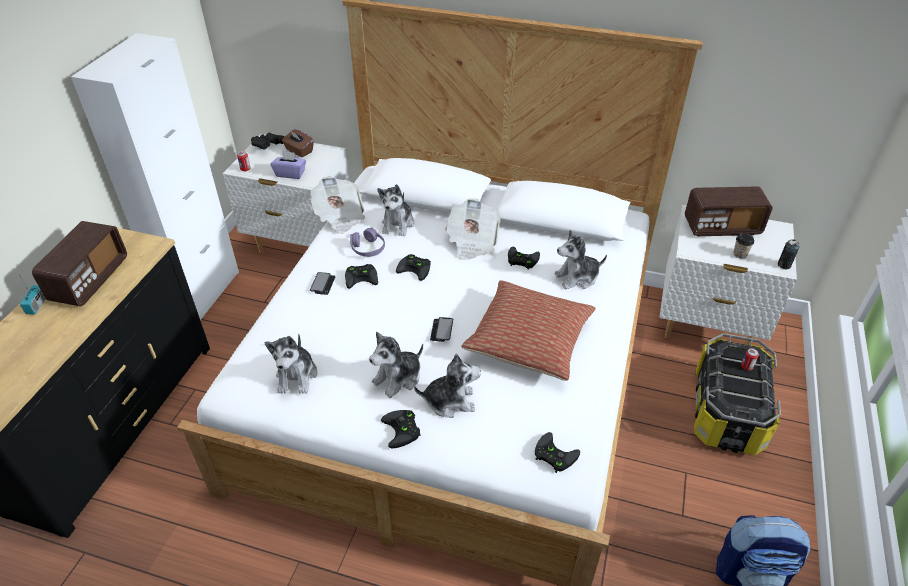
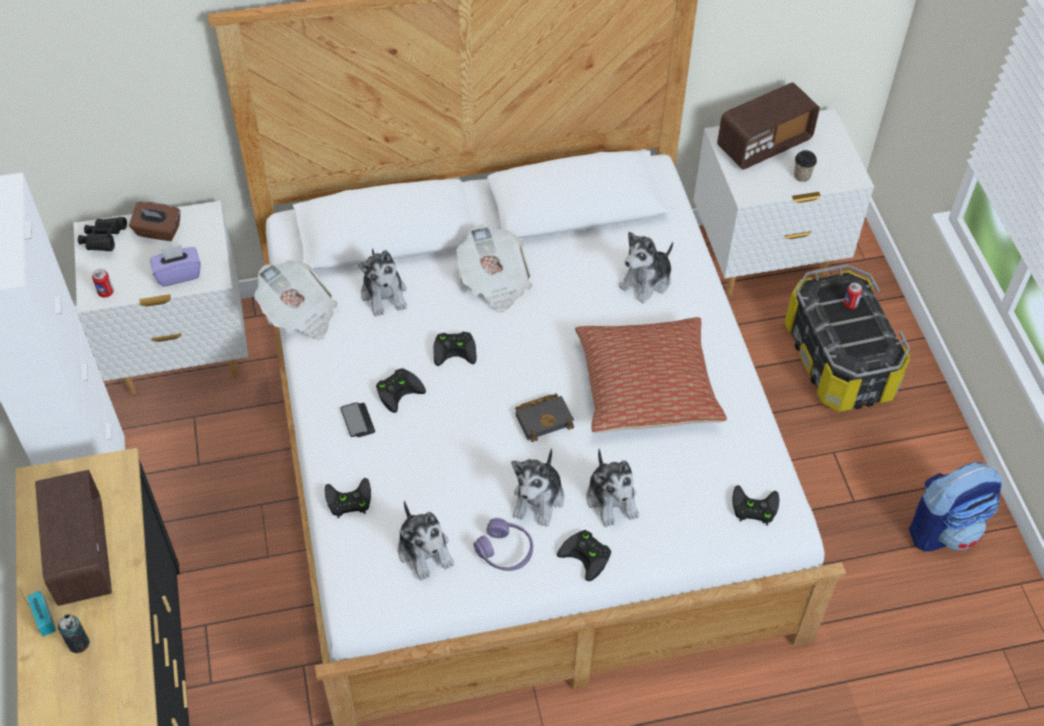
camera: 30 degrees left, 10 degrees up
(368, 248) = (374, 346): purple headphones -> purple headphones (505, 551)
(441, 330) = (544, 418): phone -> black book
(449, 401) = (612, 499): plush toy -> plush toy turned 105 degrees clockwise
(521, 260) = (569, 284): black game controller -> black game controller (347, 501)
(784, 265) = (853, 172): can -> can (78, 643)

